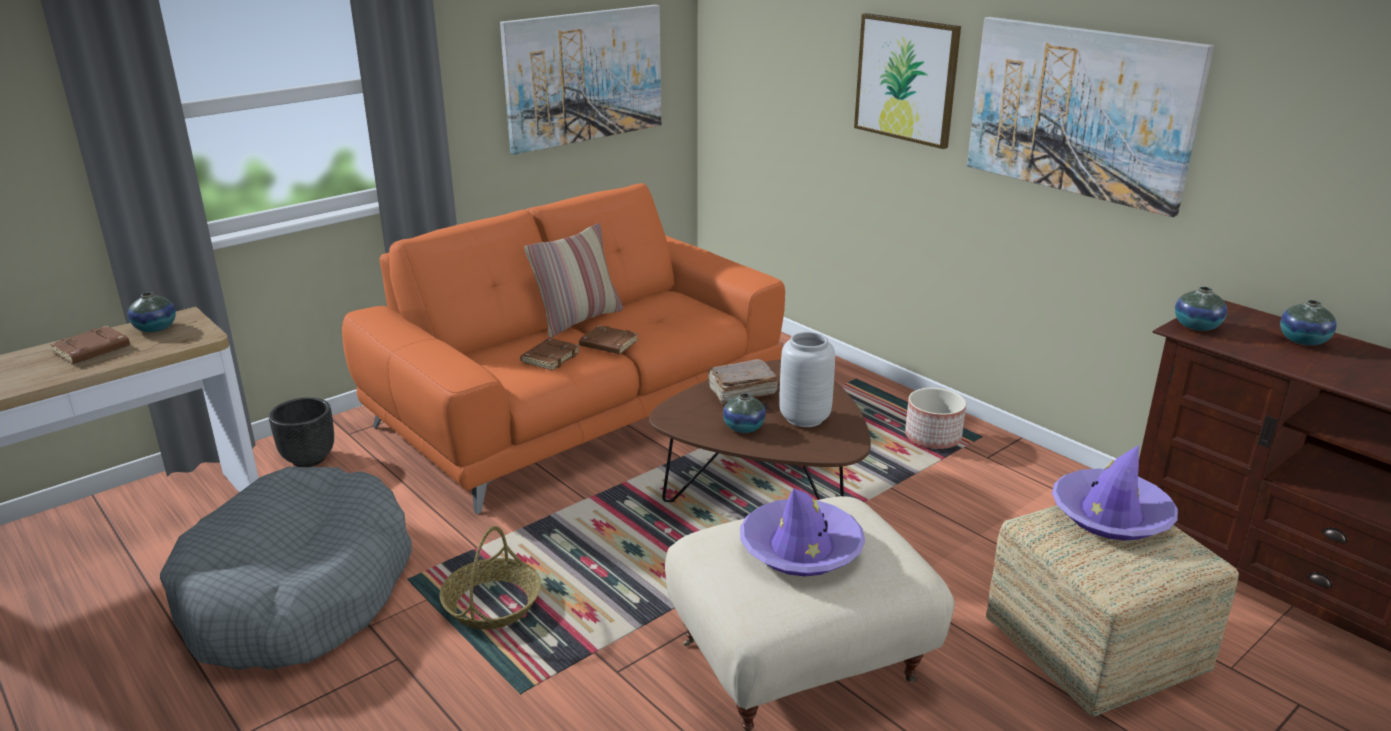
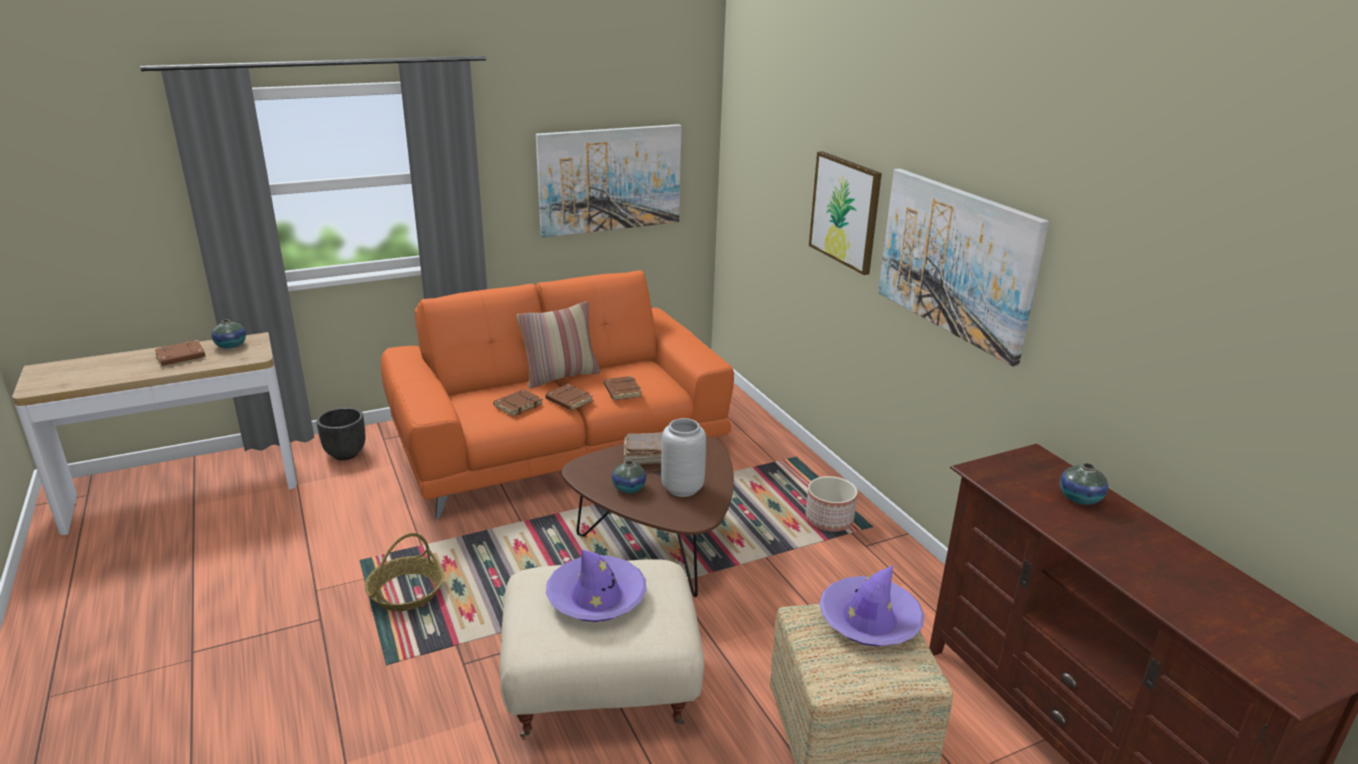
camera: 15 degrees right, 0 degrees up
(298, 593) = (283, 555): grey dog bed -> none
(663, 326) = (621, 391): none -> brown book
(1196, 326) = (992, 469): vase -> none

